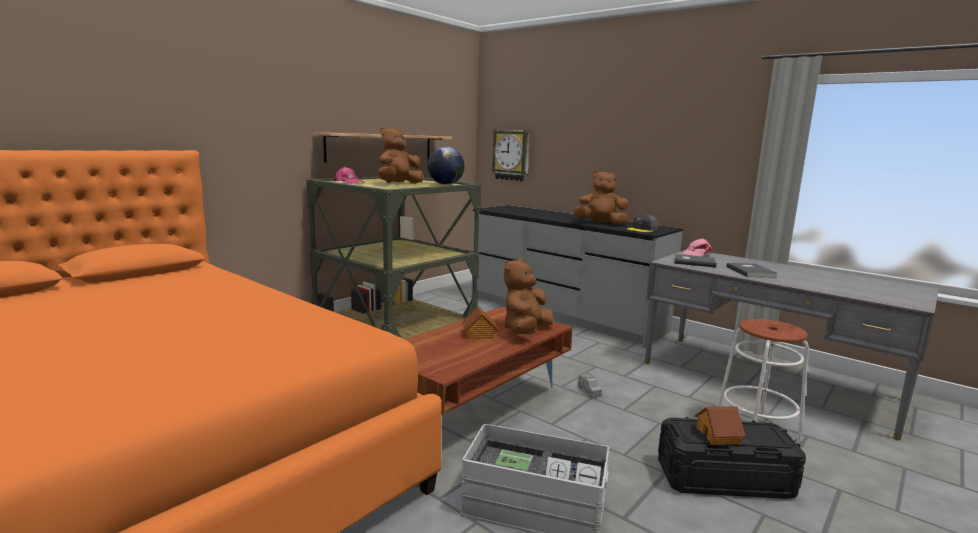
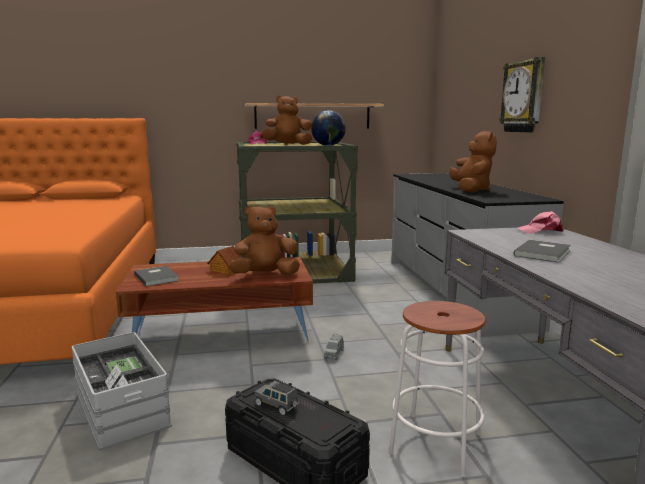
camera: 40 degrees right, 0 degrees up
(511, 155) = (451, 120): wall clock -> wall clock (523, 97)
(600, 223) = (471, 190): brown plush toy -> brown plush toy turned 45 degrees clockwise
(642, 229) = (497, 197): grey cap -> none
(693, 262) = (501, 236): grey book -> grey book (157, 277)
(718, 435) = (276, 406): toy house -> grey toy car

